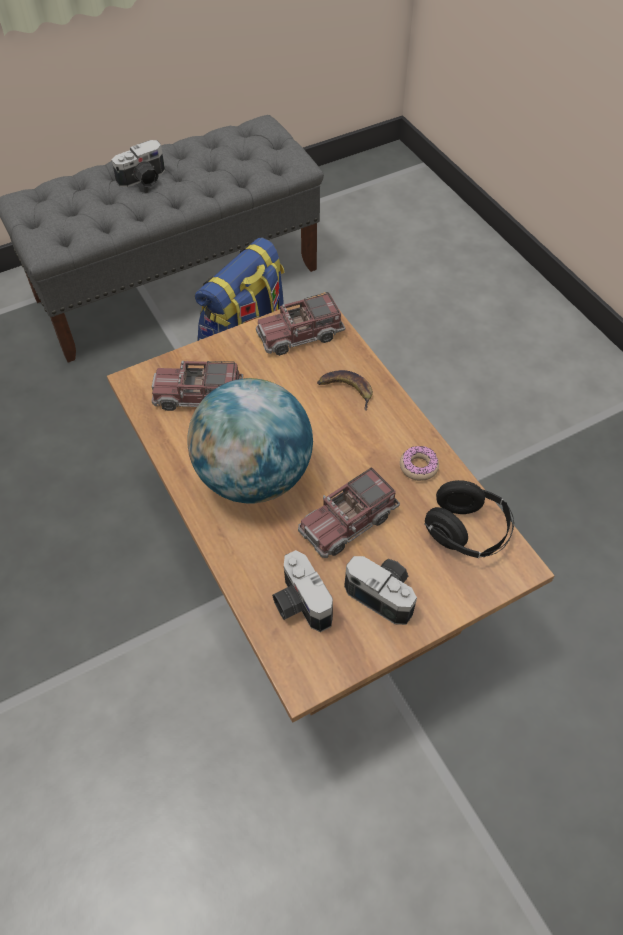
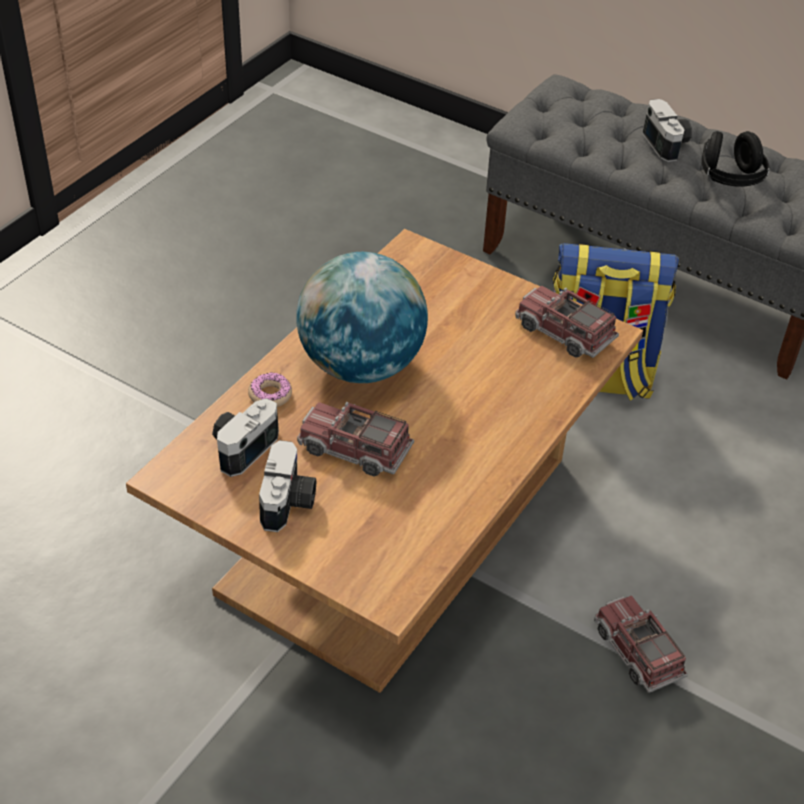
camera: 60 degrees right, 10 degrees down
(144, 180) = (668, 144): camera -> camera turned 135 degrees counterclockwise
(199, 396) = (427, 293): toy truck -> toy truck (637, 652)
(346, 390) = (519, 392): banana -> none
(418, 466) = (461, 481): donut -> donut (270, 395)
(466, 532) = (404, 545): black headphones -> black headphones (729, 179)

